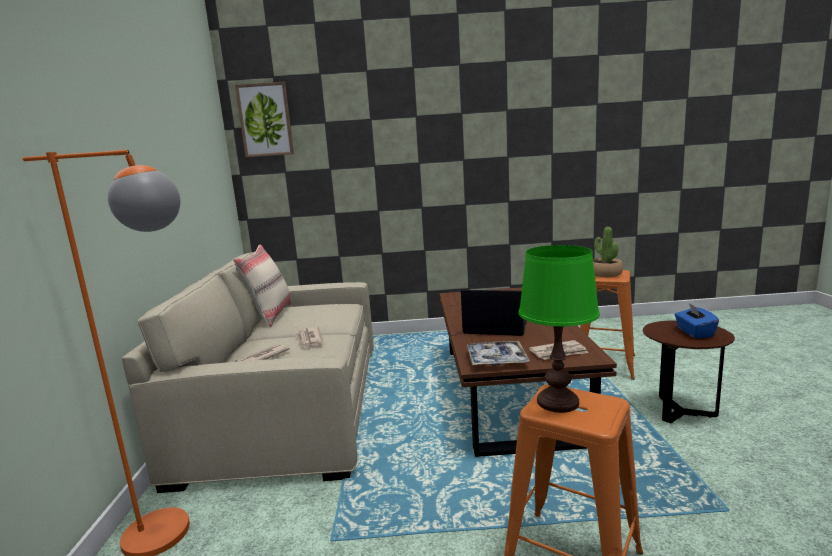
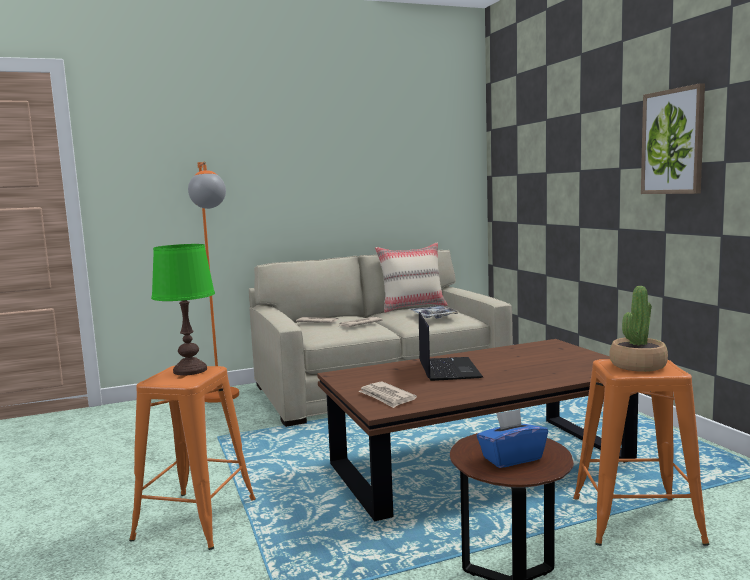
camera: 70 degrees right, 5 degrees down
(265, 120) = (507, 120): picture -> picture (673, 142)
(496, 360) = (355, 378): tray -> tray (433, 316)

